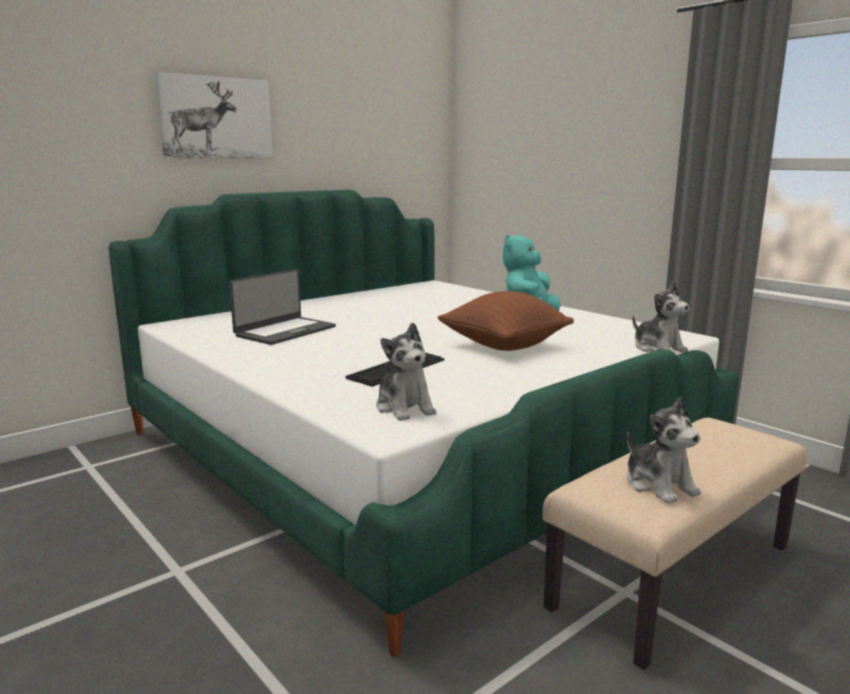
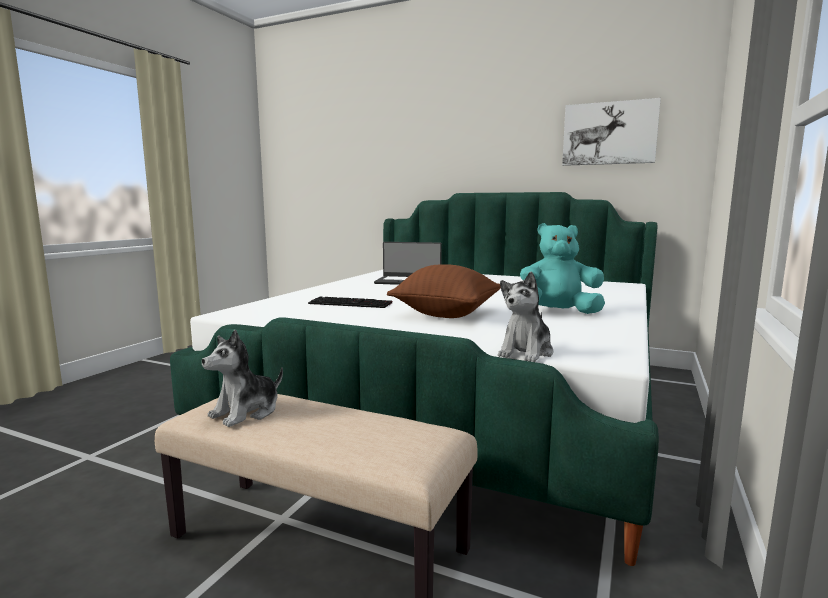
camera: 65 degrees right, 5 degrees down
(215, 118) = (462, 142): picture -> picture (609, 133)
(405, 408) = (270, 312): plush toy -> none

